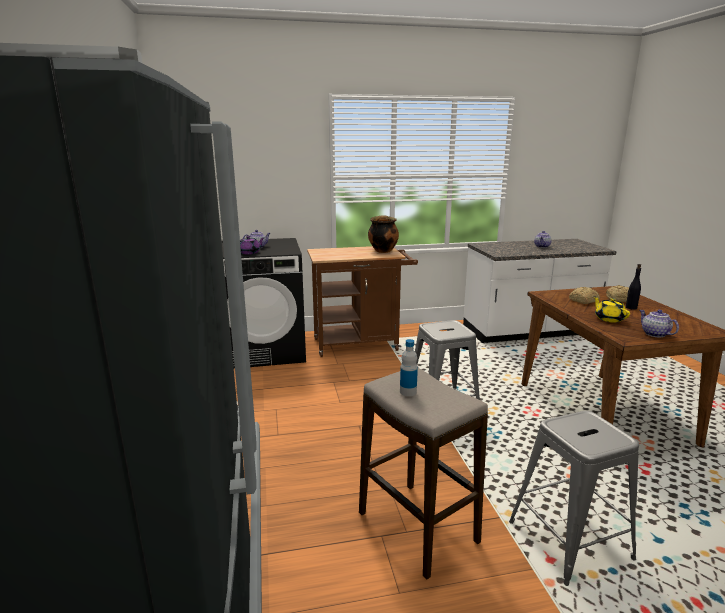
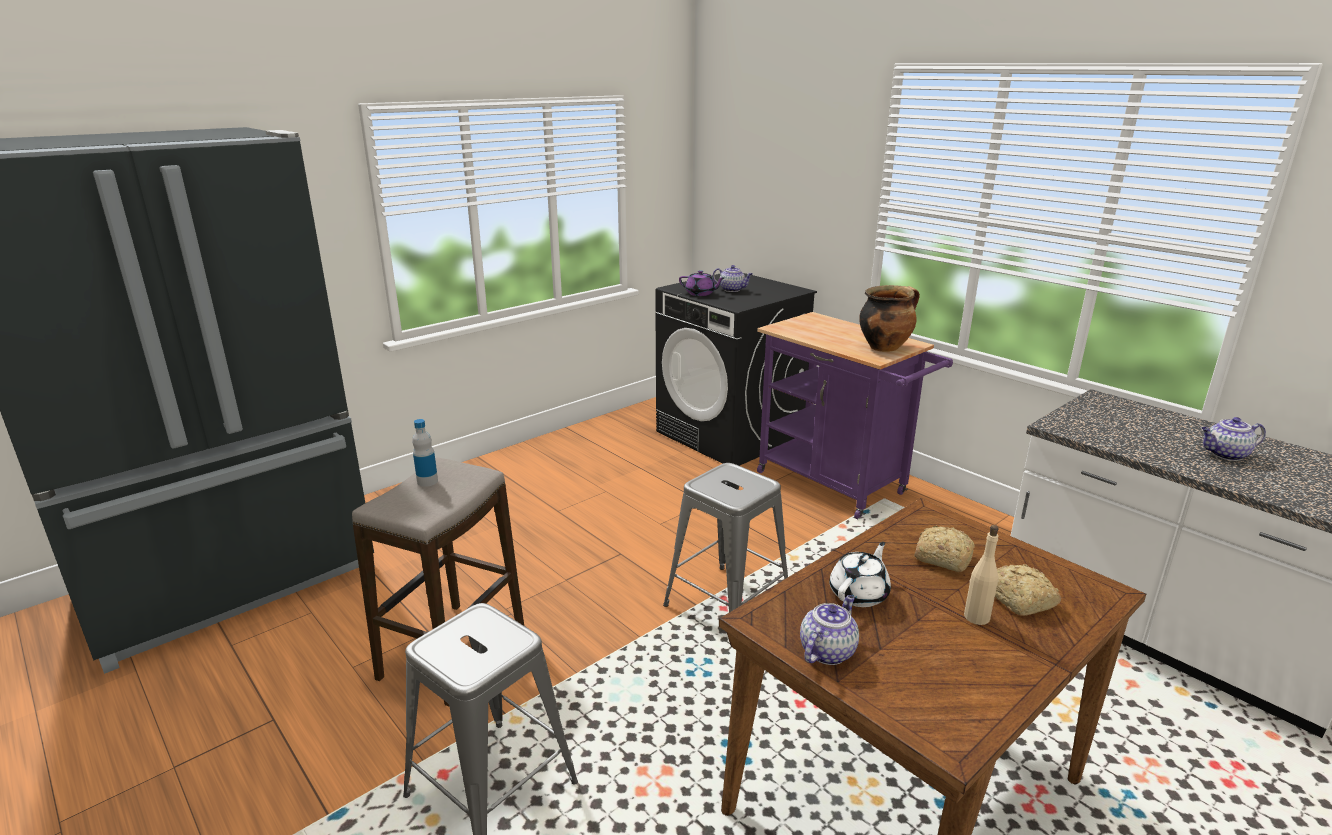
camera: 60 degrees right, 5 degrees up
(361, 344) = (838, 486): brown cart -> purple cart
(609, 319) = (859, 594): yellow teapot -> white teapot
(631, 308) = (976, 617): black bottle -> beige bottle

